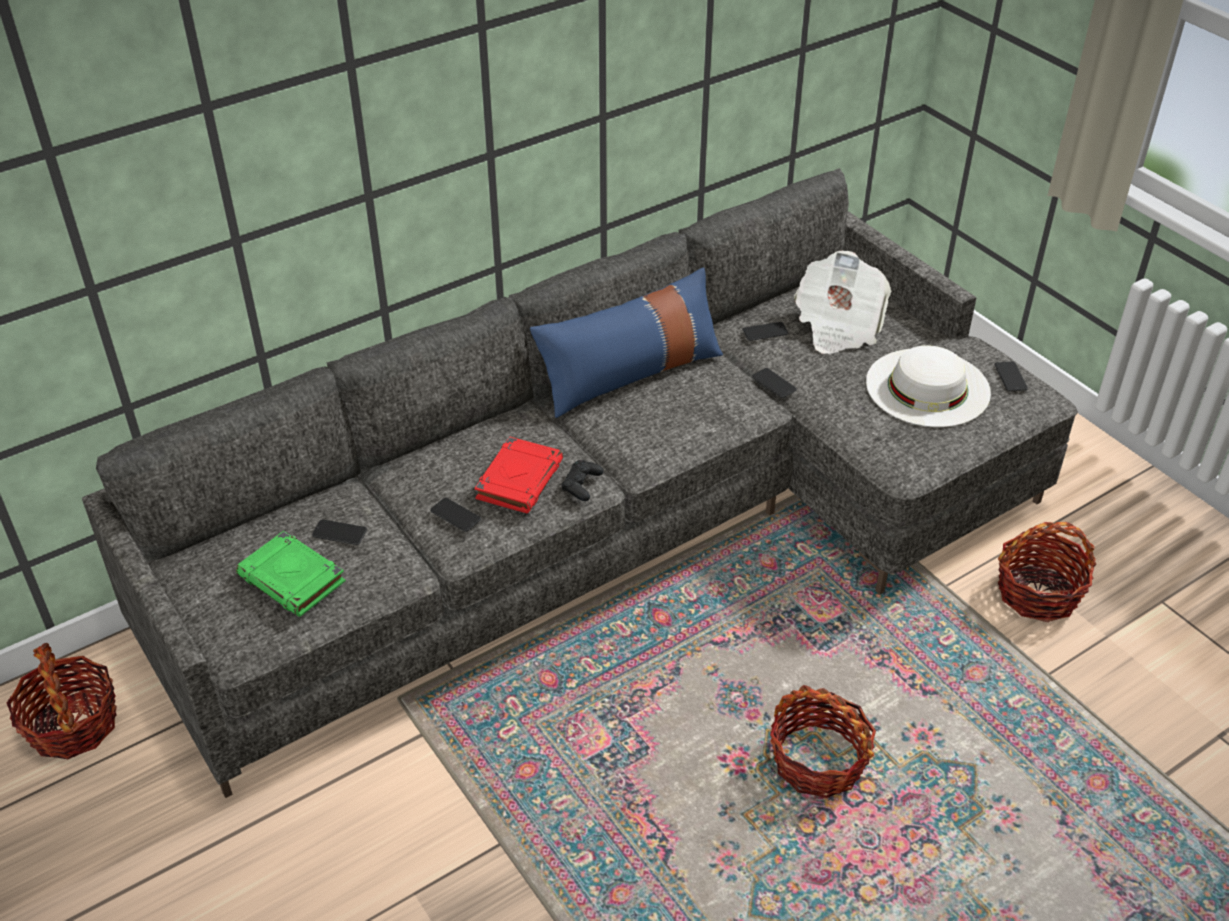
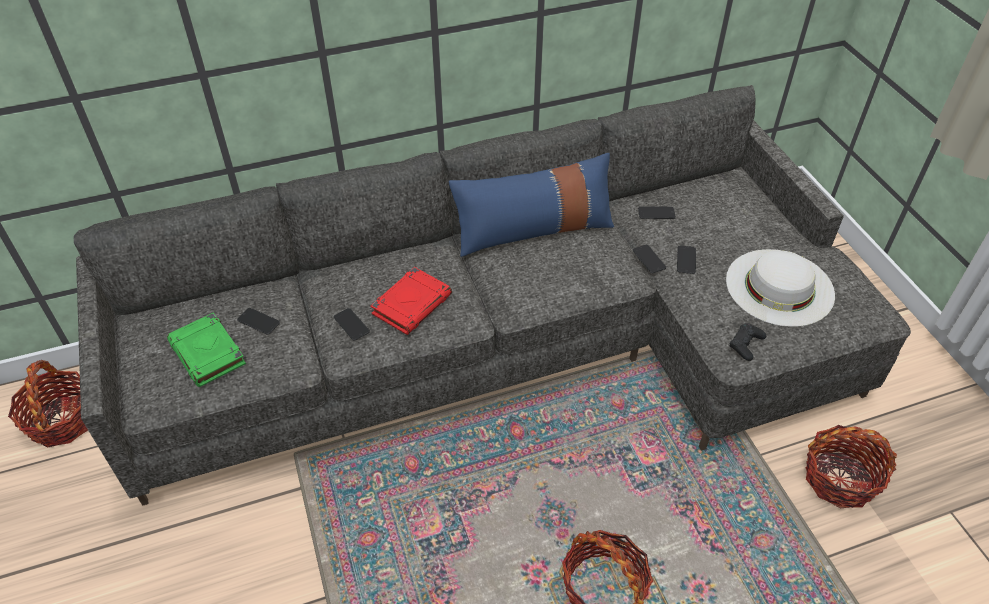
camera: 15 degrees right, 5 degrees up
(581, 484) = (460, 318): black game controller -> black game controller (746, 344)
(838, 325) = (719, 218): newspaper -> none
(1010, 377) = (857, 291): phone -> phone (686, 260)

